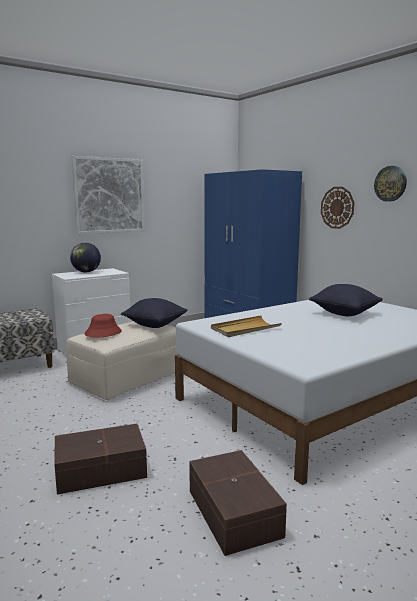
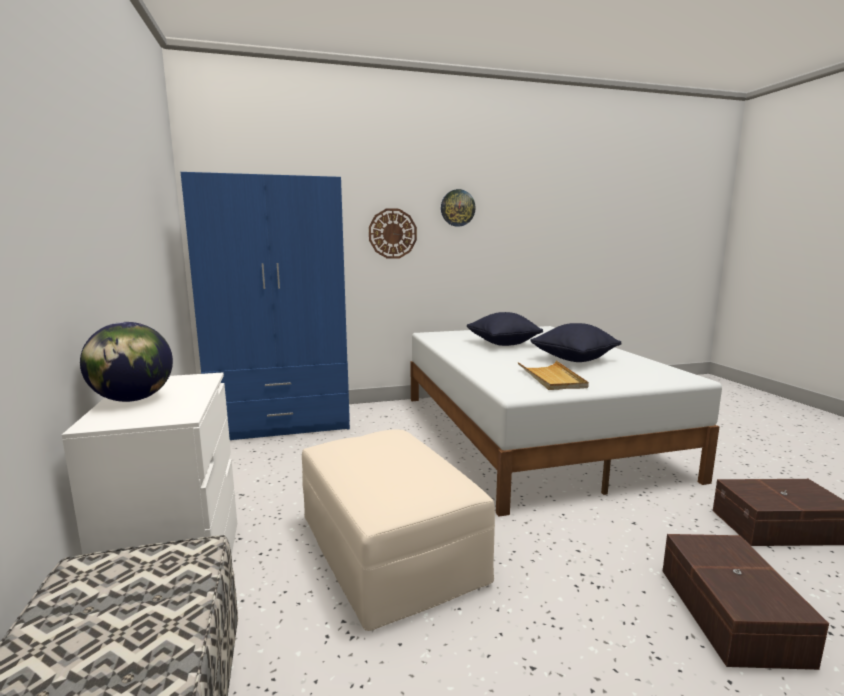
camera: 70 degrees left, 0 degrees up
(103, 333) = (399, 482): red hat -> none
(109, 195) = (95, 199): picture -> none
(155, 325) = (380, 438): black pillow -> black pillow (574, 359)

